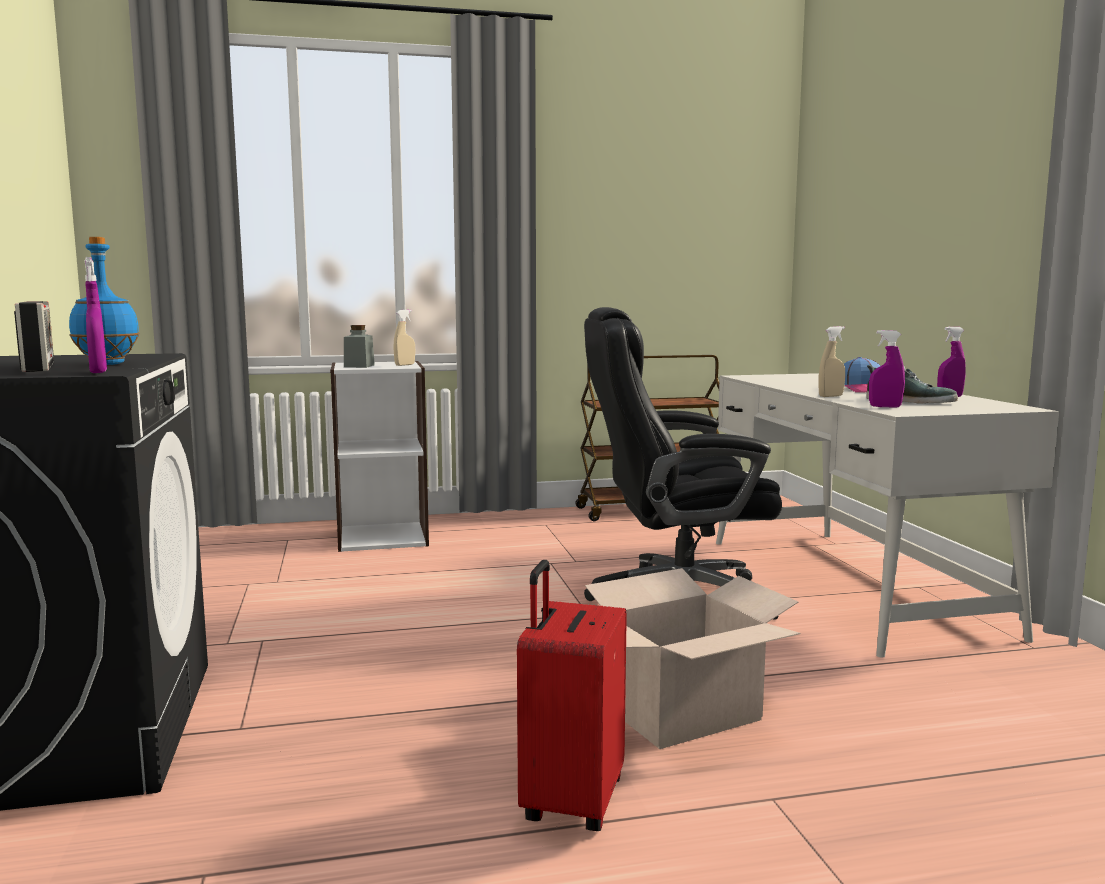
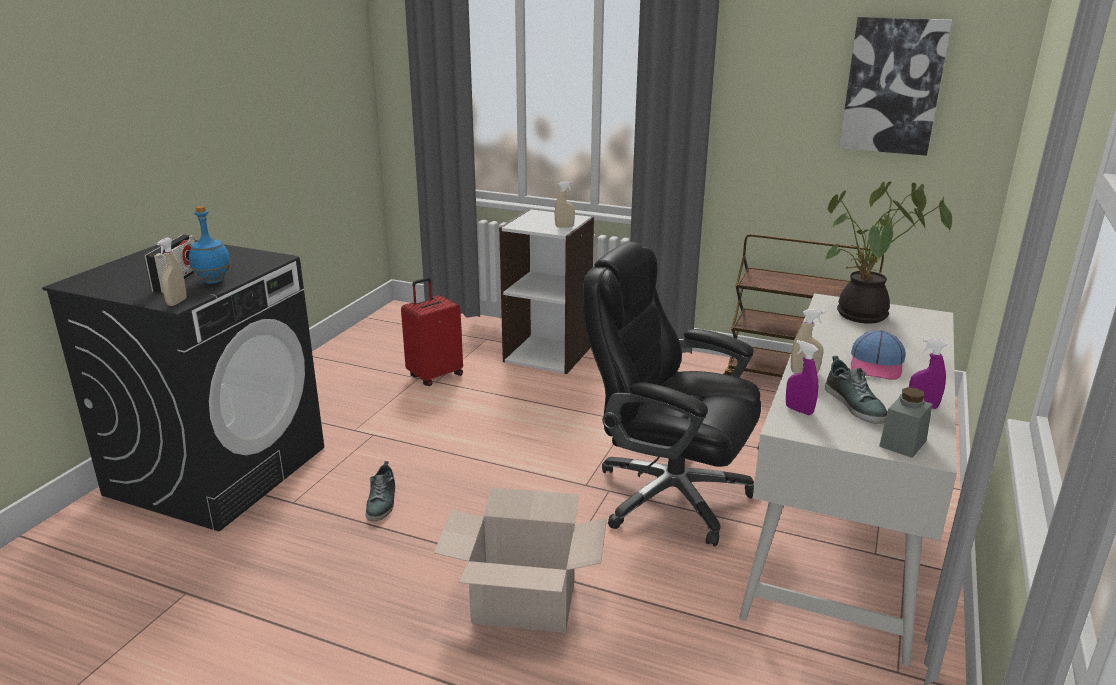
camera: 35 degrees right, 15 degrees up
(98, 372) = (177, 302): purple spray bottle -> beige spray bottle
(359, 366) = (530, 222): grey jar -> grey jar (902, 443)
(375, 690) = (382, 502): none -> shoe
(570, 801) = (377, 635): red suitcase -> red suitcase (434, 375)
(692, 205) = (893, 86): none -> picture
(789, 378) = (863, 317): none -> potted plant

